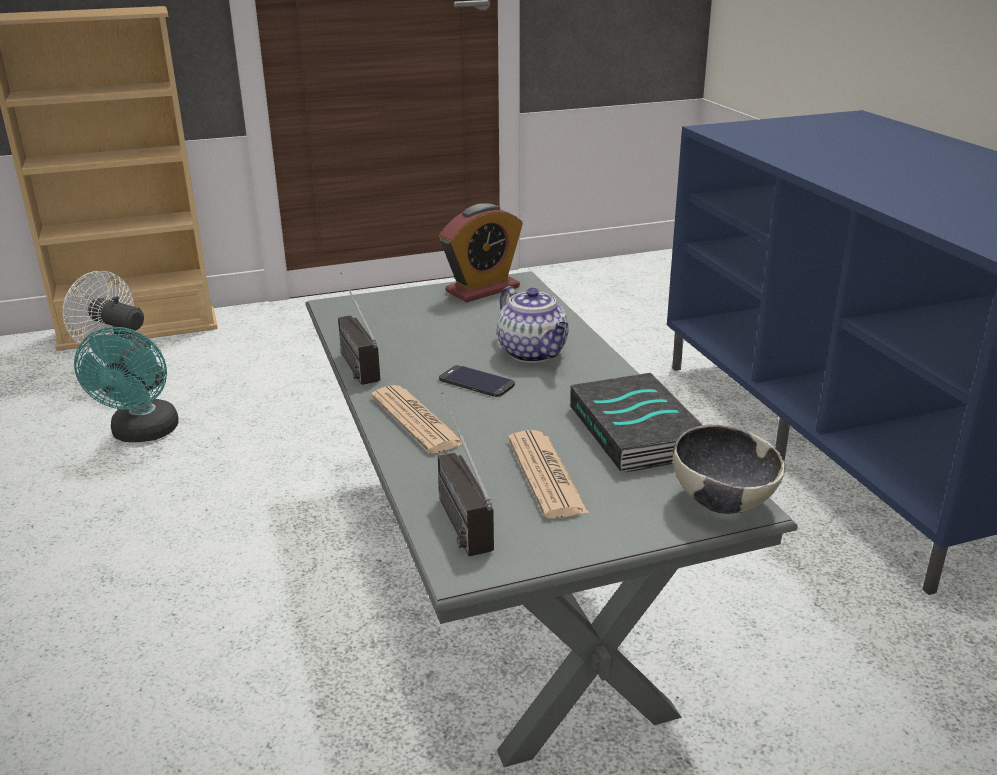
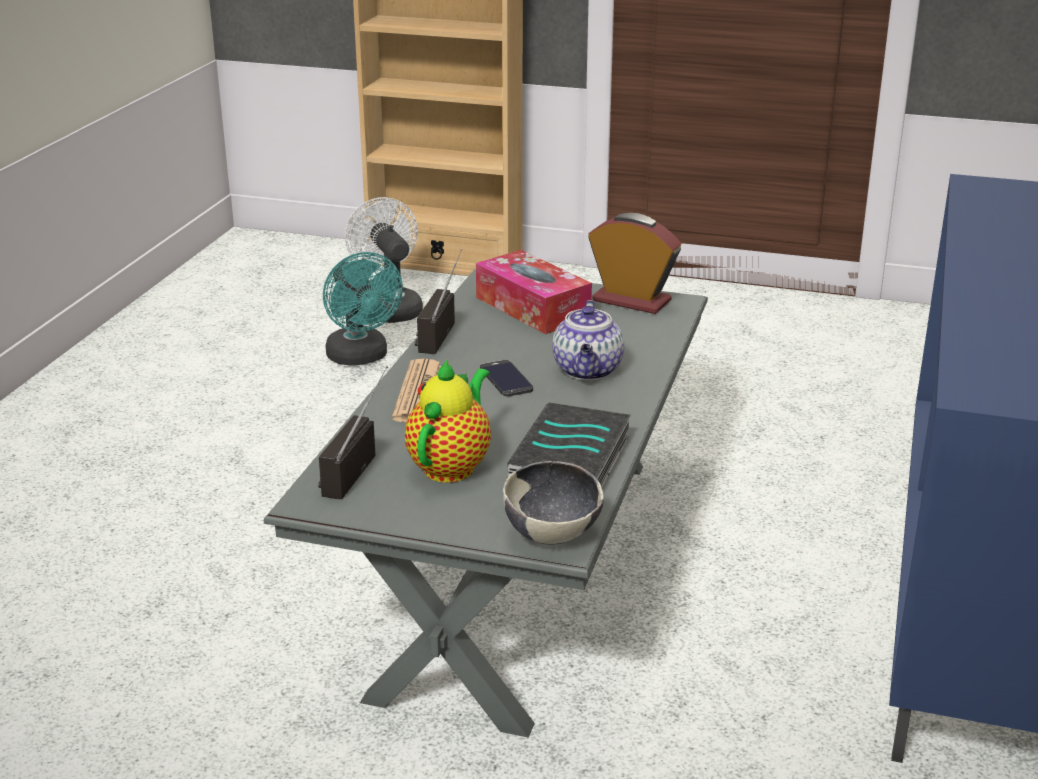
camera: 35 degrees right, 0 degrees up
(143, 434) = (361, 358): turquoise fan -> turquoise fan turned 60 degrees counterclockwise
(409, 317) = (532, 308): none -> tissue box
(482, 289) = (631, 301): alarm clock -> alarm clock turned 150 degrees counterclockwise
(546, 475) = (452, 466): newspaper -> teapot

